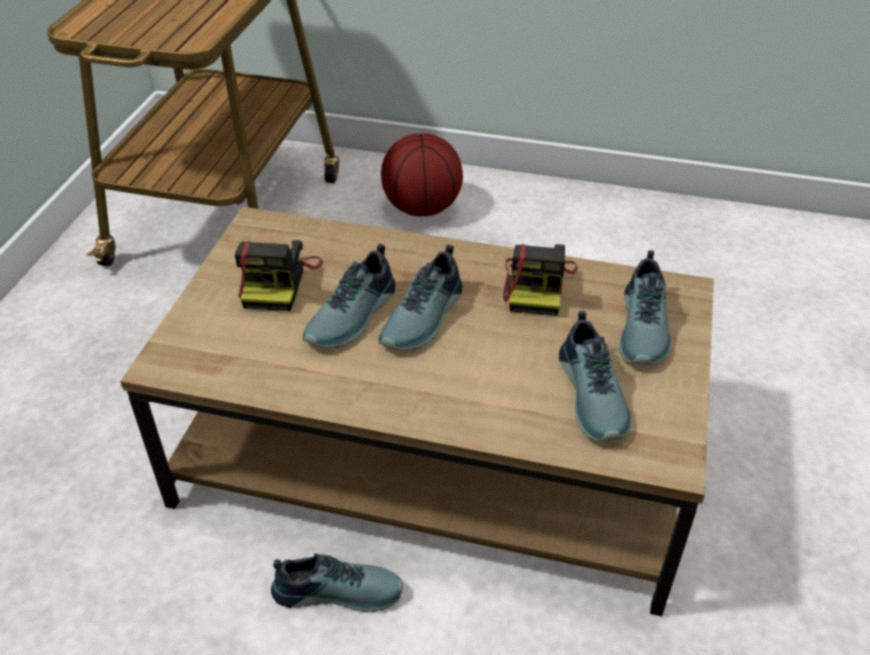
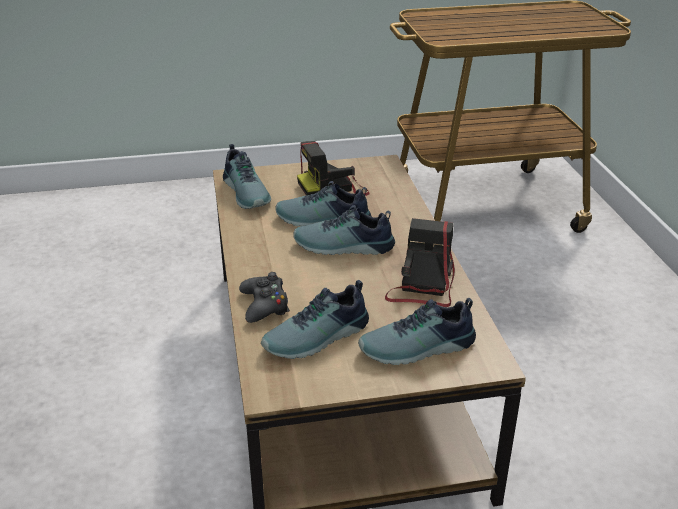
camera: 65 degrees right, 10 degrees down
(338, 589) = (199, 365): shoe -> shoe (248, 192)
(422, 208) = (599, 282): basketball -> none
(508, 421) = (264, 305): none -> black game controller
(537, 285) = (423, 285): camera -> camera turned 120 degrees clockwise

